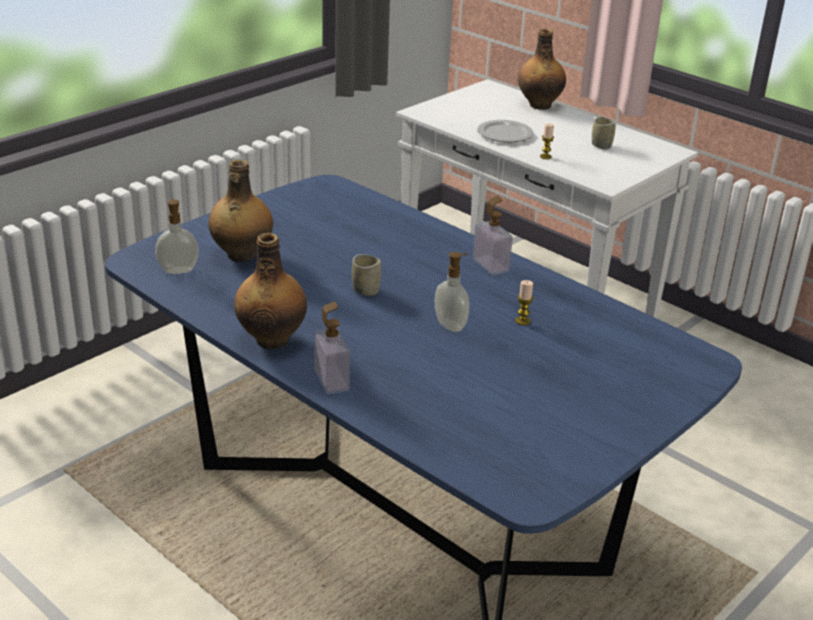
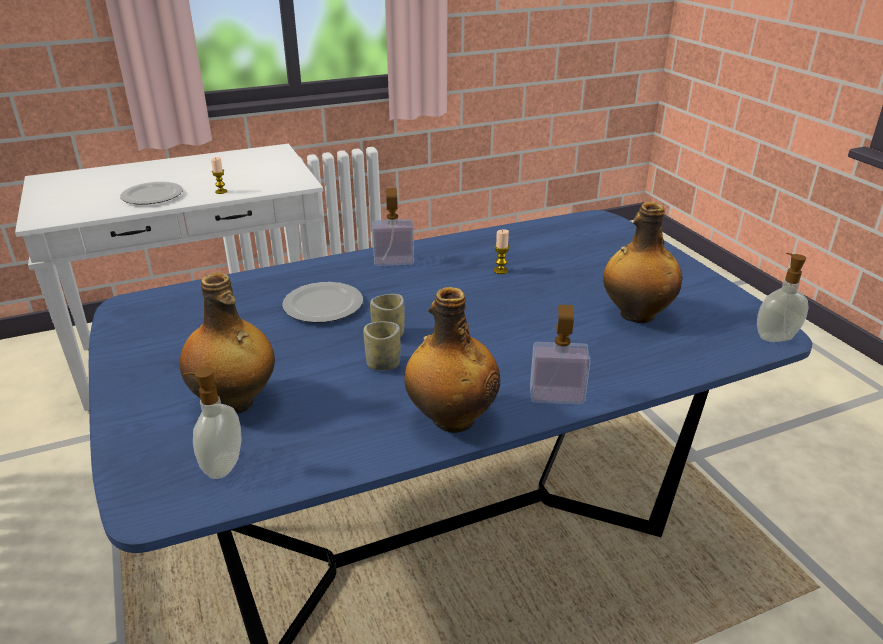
camera: 65 degrees left, 0 degrees up
(389, 253) = (324, 305): none -> plate
(451, 325) = (487, 304): soap dispenser -> soap dispenser (774, 337)
(539, 105) = (119, 170): bottle -> bottle (635, 314)
(601, 146) = (232, 168): cup -> cup (383, 364)

